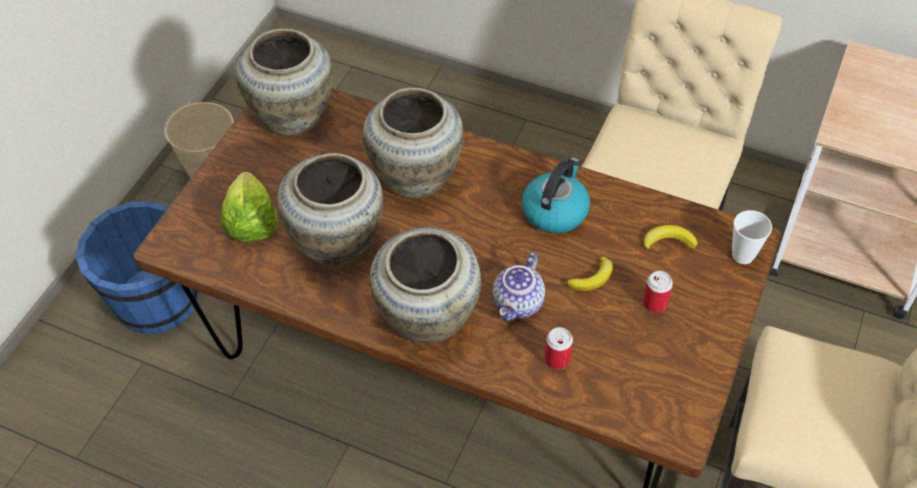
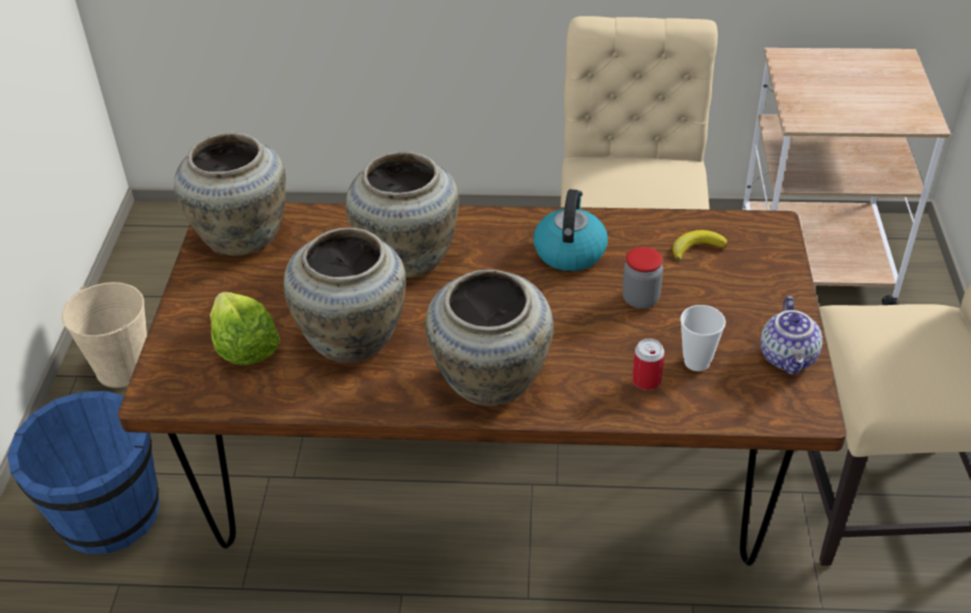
camera: 20 degrees left, 10 degrees down
(519, 304) = (579, 342): teapot -> teapot (789, 358)
(592, 278) = (640, 299): banana -> jar
(655, 303) = (714, 304): can -> none
(743, 255) = (773, 241): cup -> cup (697, 362)

